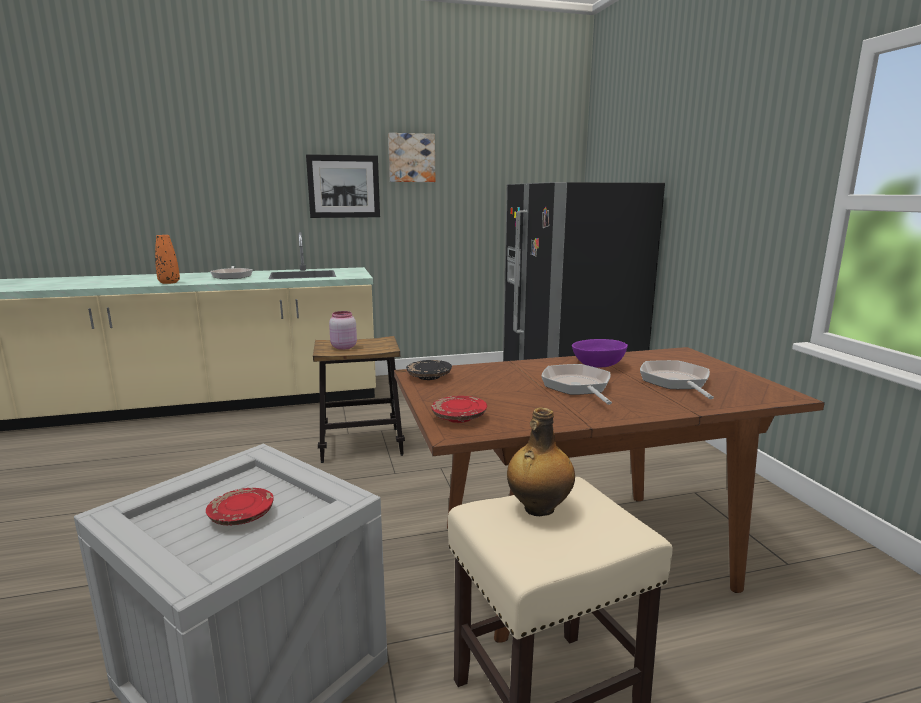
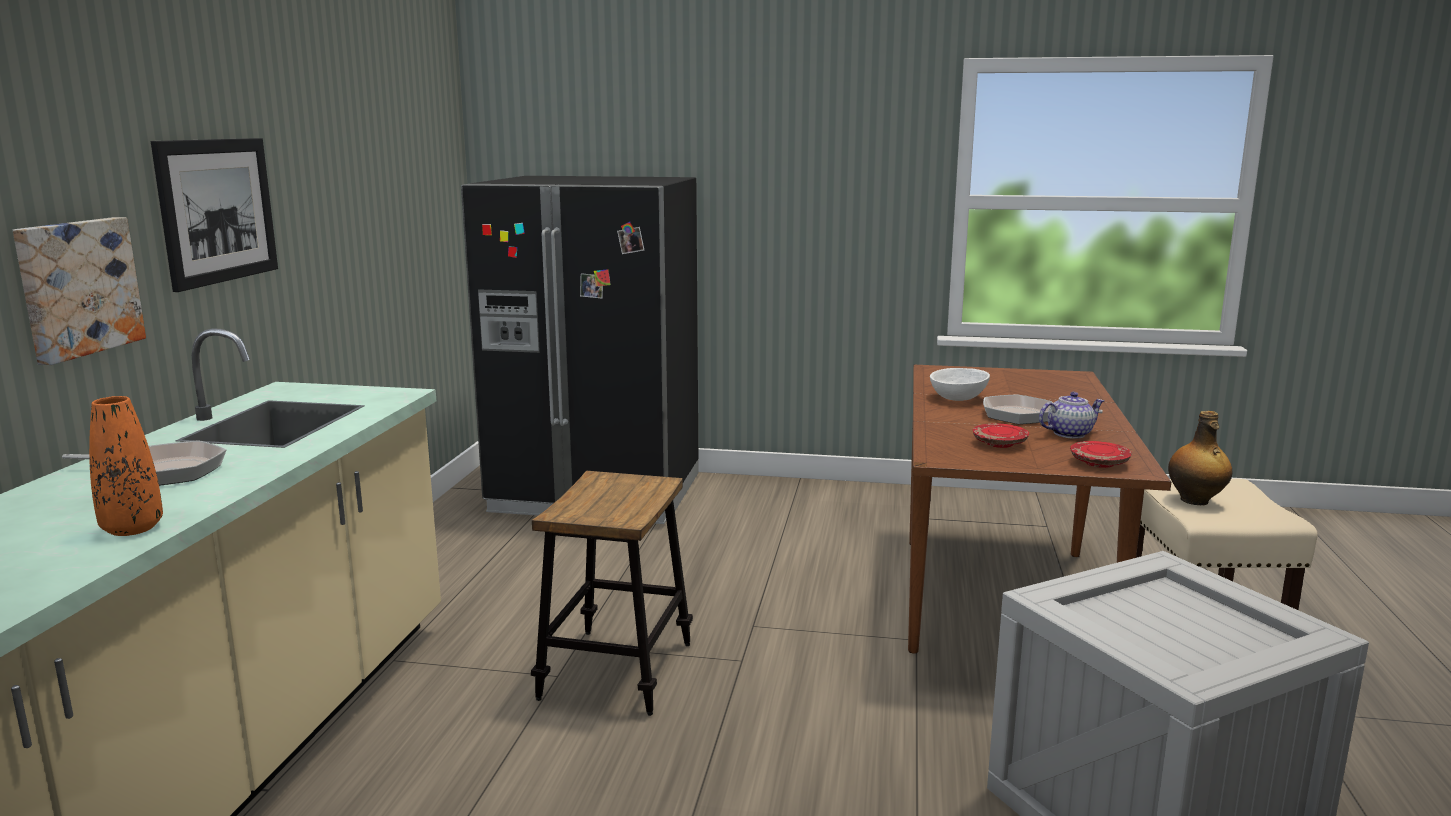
camera: 65 degrees left, 0 degrees up
(241, 516) = (1181, 621): red plate -> red plate (1000, 444)
(343, 347) = (609, 507): pink jar -> none
(411, 158) = (301, 141): picture -> picture (77, 287)
(429, 377) = (956, 456): black plate -> none
(541, 404) = (1069, 434): none -> teapot
(599, 365) = (958, 398): purple bowl -> white bowl
(675, 382) = (1027, 389): frying pan -> none

